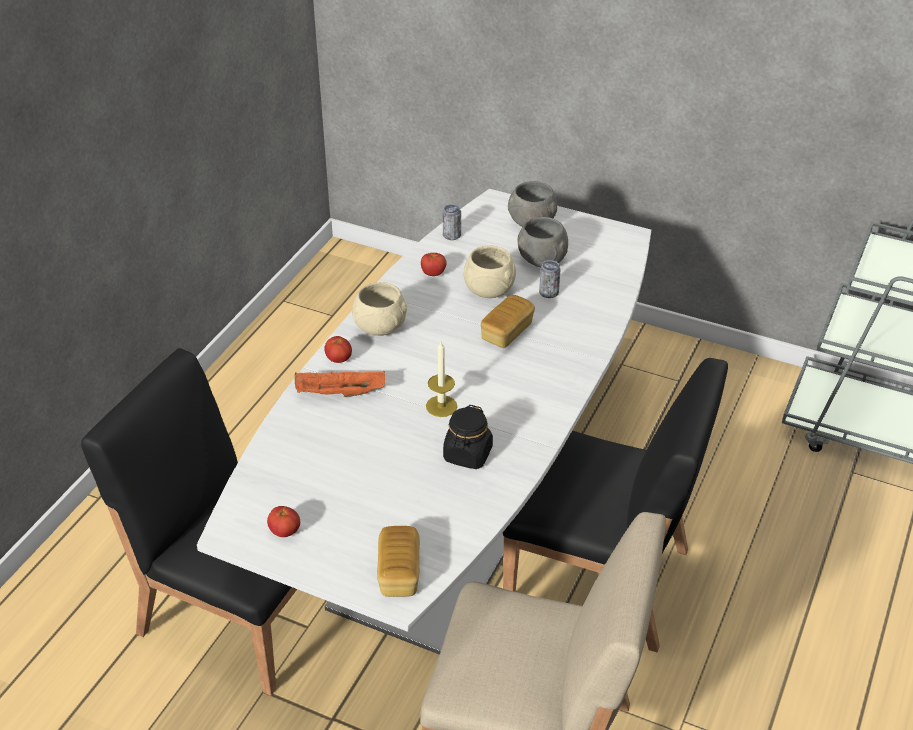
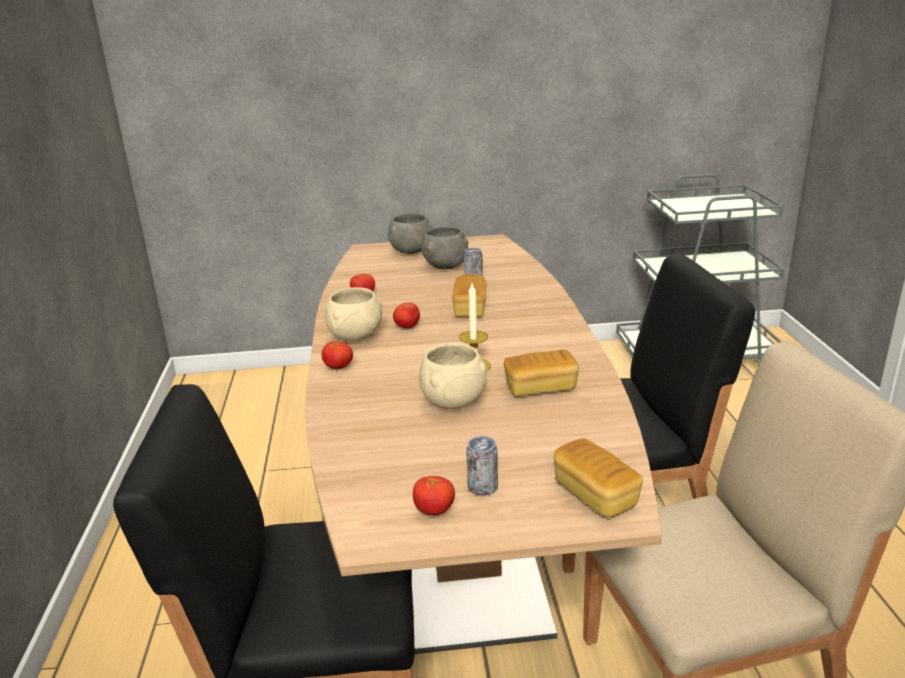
camera: 30 degrees left, 15 degrees down
(339, 394) = (366, 389): orange tray -> none
(432, 334) = (407, 327): none -> tomato
(451, 235) = (352, 273): can -> can (482, 487)
(456, 518) = (460, 523): white dining table -> brown dining table
(467, 455) = (540, 387): black jar -> bread
(489, 291) = (424, 292): beige bowl -> beige bowl (453, 402)

